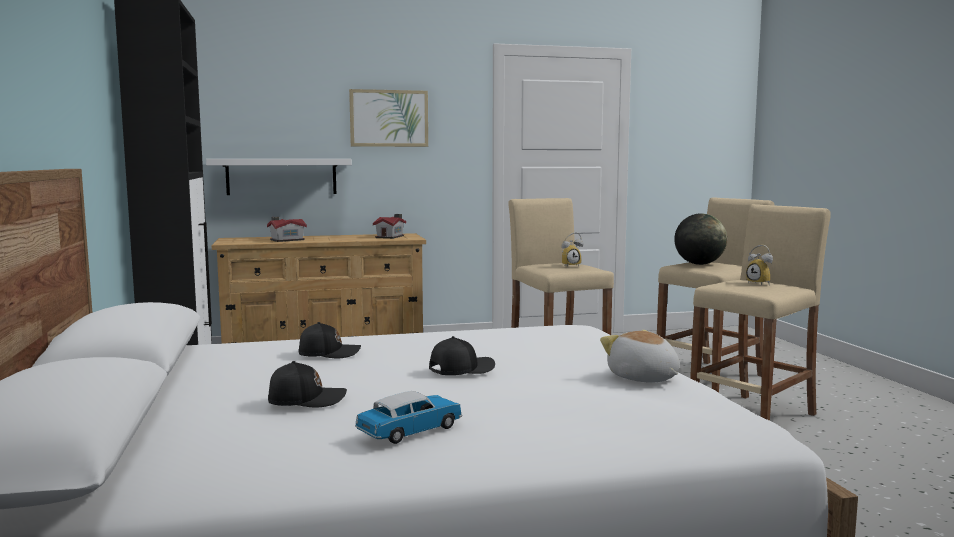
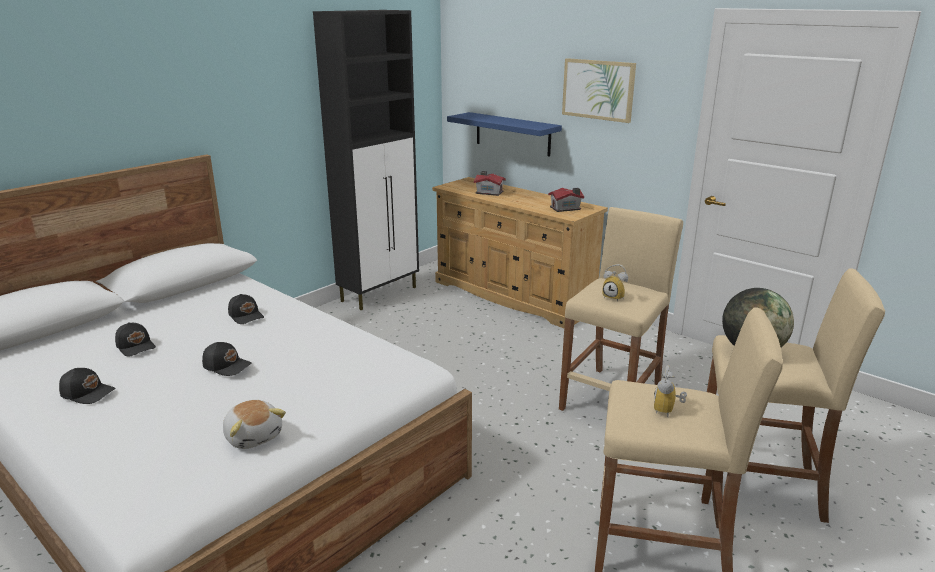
camera: 55 degrees right, 15 degrees up
(281, 176) = (512, 134): white shelf -> blue shelf
(410, 431) = (88, 393): toy car -> black cap
(642, 378) = (254, 436): plush toy -> plush toy turned 120 degrees clockwise

